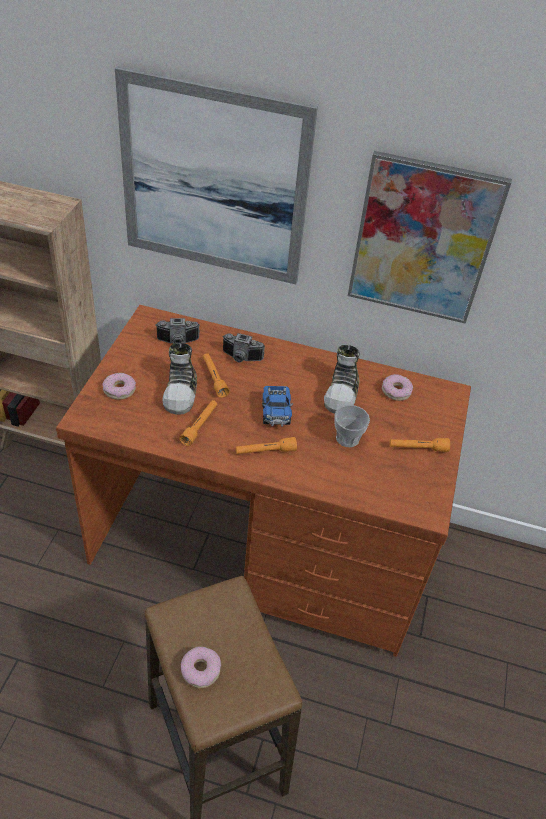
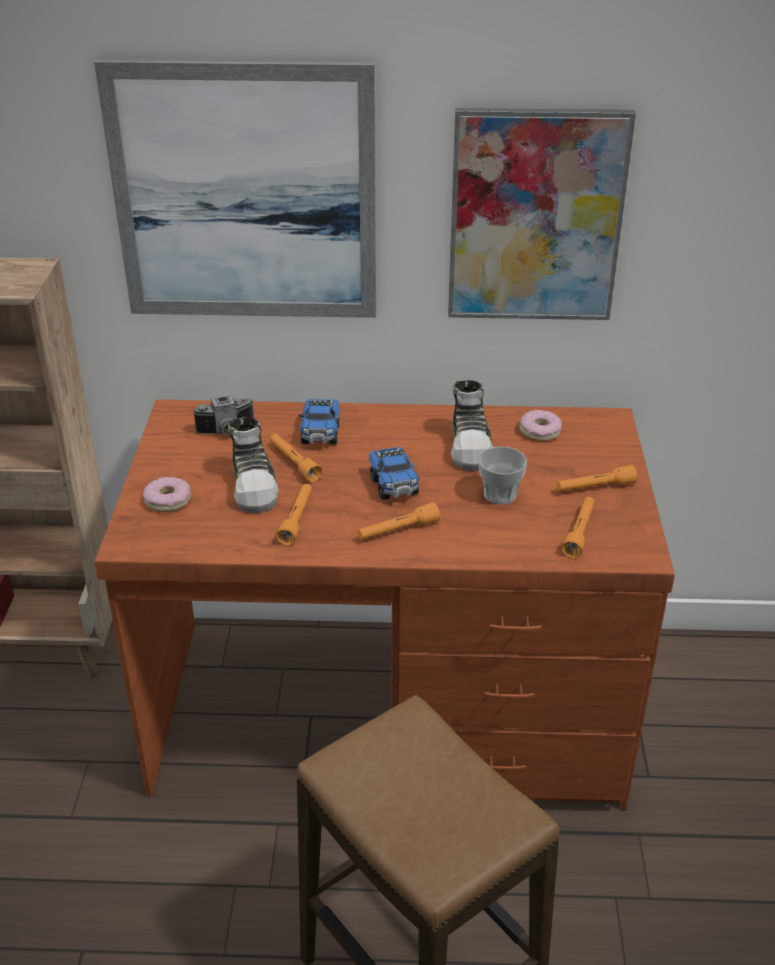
camera: 10 degrees left, 10 degrees down
(201, 670) = (405, 819): donut -> none
(241, 358) = (320, 434): camera -> toy truck
(392, 484) = (579, 532): none -> orange flashlight

